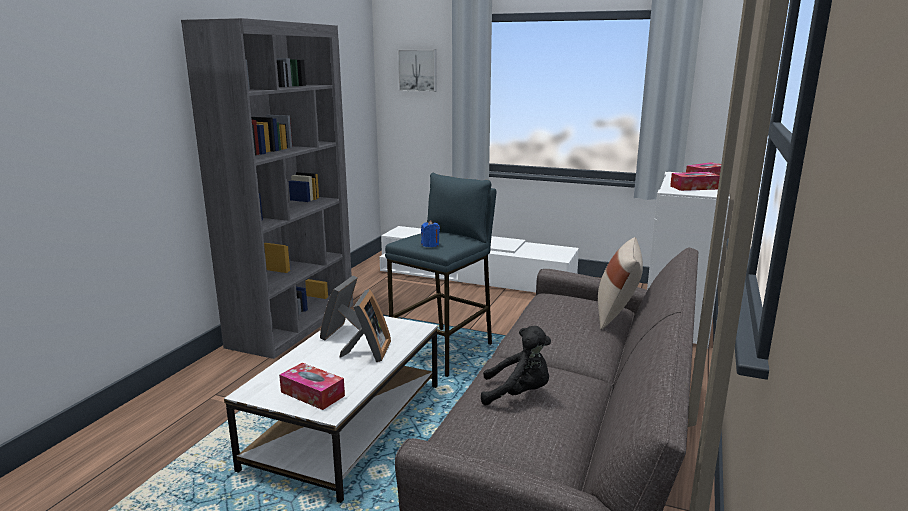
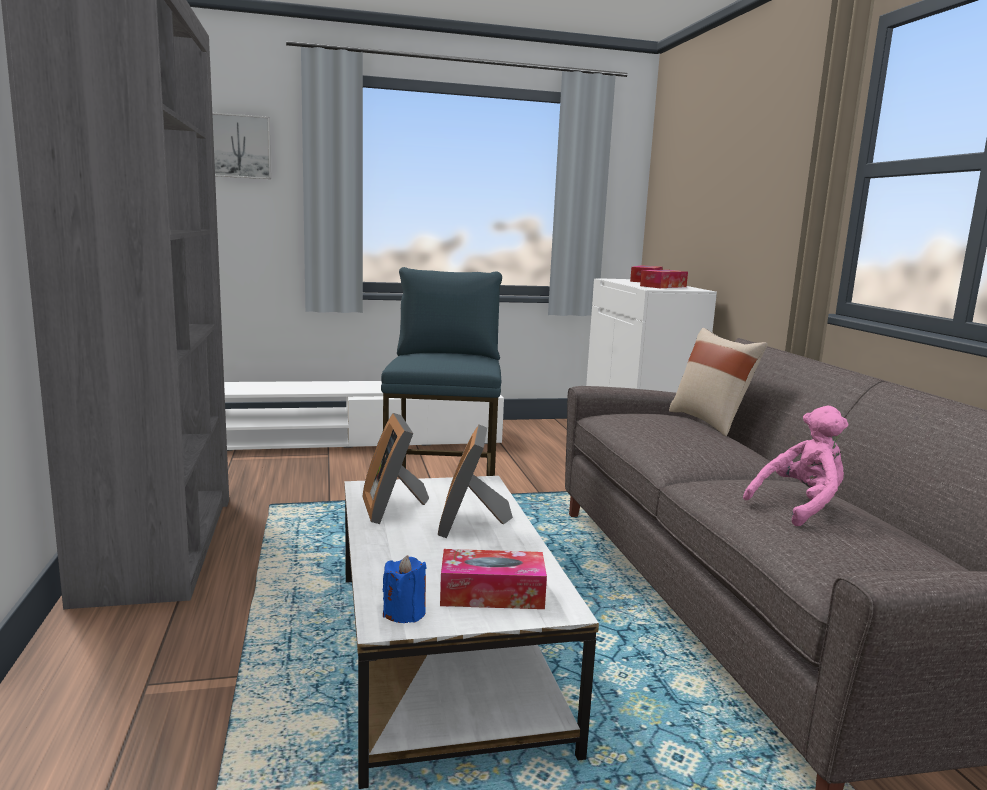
camera: 35 degrees left, 5 degrees down
(368, 352) = (470, 524): picture frame -> picture frame turned 150 degrees counterclockwise
(430, 245) = (454, 363): blue candle -> blue candle (404, 613)
(518, 394) = (800, 507): black plush toy -> pink plush toy

